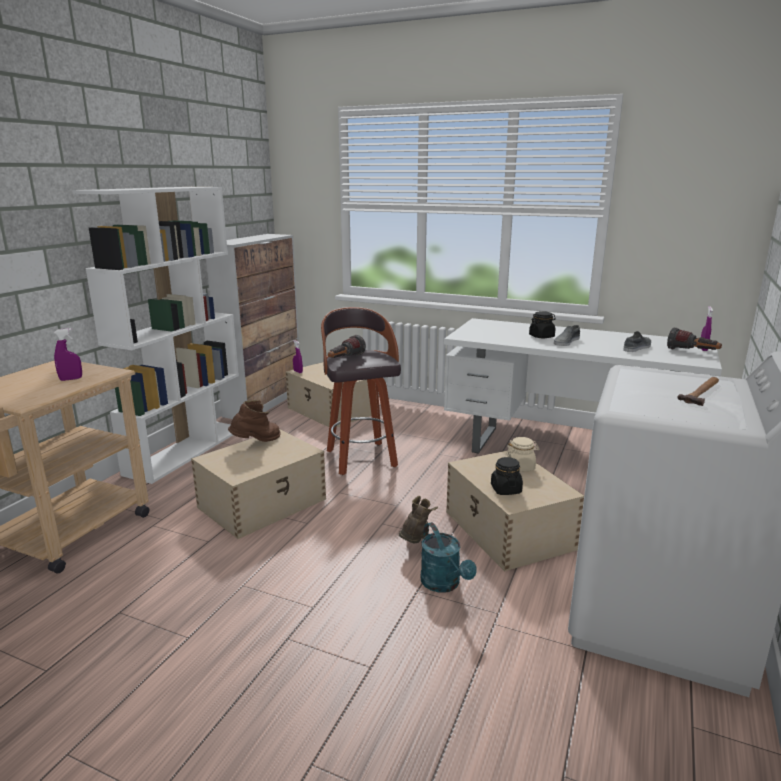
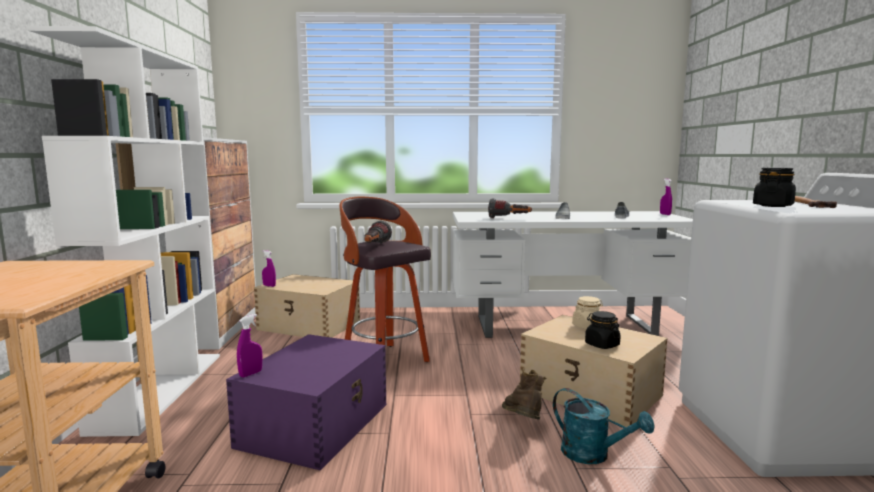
camera: 25 degrees left, 10 degrees down
(71, 379) = (62, 274): purple spray bottle -> purple spray bottle (251, 374)
(257, 442) = (297, 350): brown boot -> none
(263, 503) = (316, 424): beige storage box -> purple storage box
(541, 336) = (536, 216): black jar -> black jar (773, 206)
(692, 352) = (663, 216): flashlight -> flashlight (509, 218)

